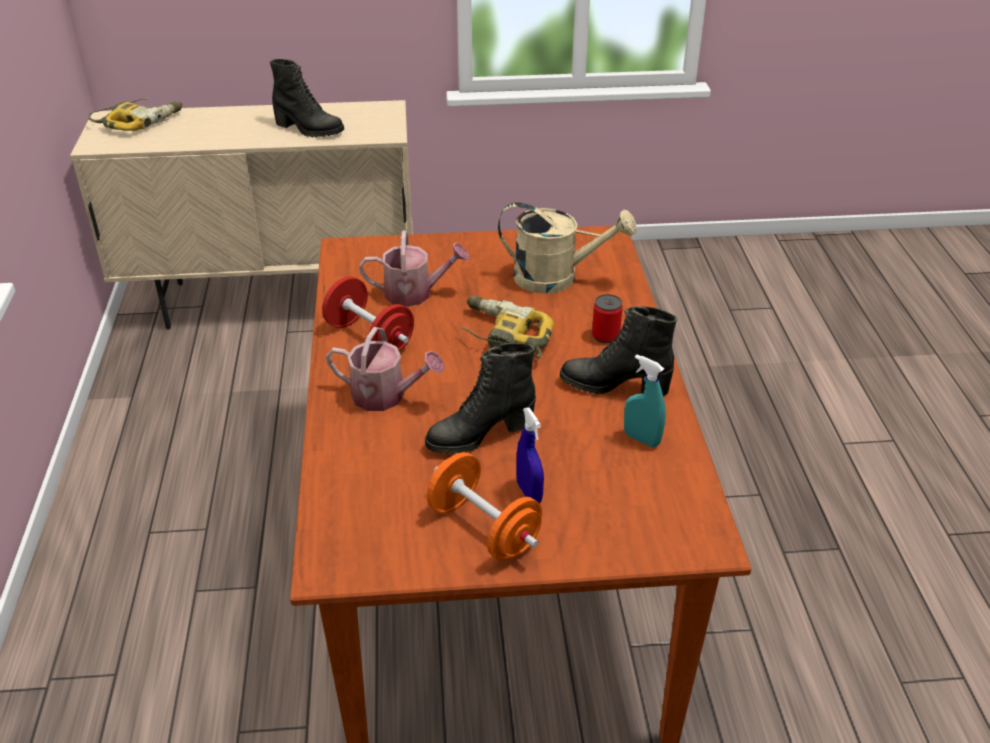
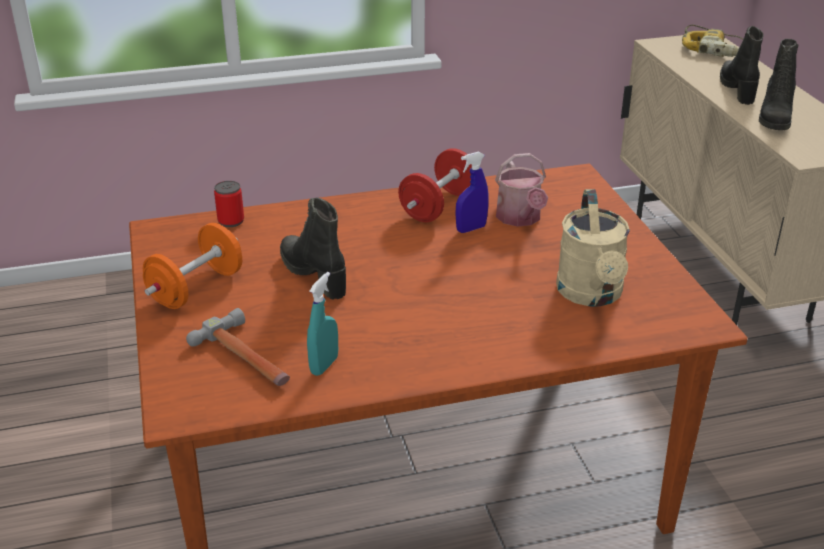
camera: 80 degrees right, 5 degrees down
(386, 396) = (358, 225): watering can -> none
(503, 336) = (468, 272): power drill -> none
(529, 493) = (240, 306): blue spray bottle -> blue spray bottle (471, 229)
(605, 336) = (494, 334): can -> can (231, 221)
(614, 385) = (407, 344): black boot -> black boot (738, 89)
(624, 491) = (247, 358): none -> hammer

